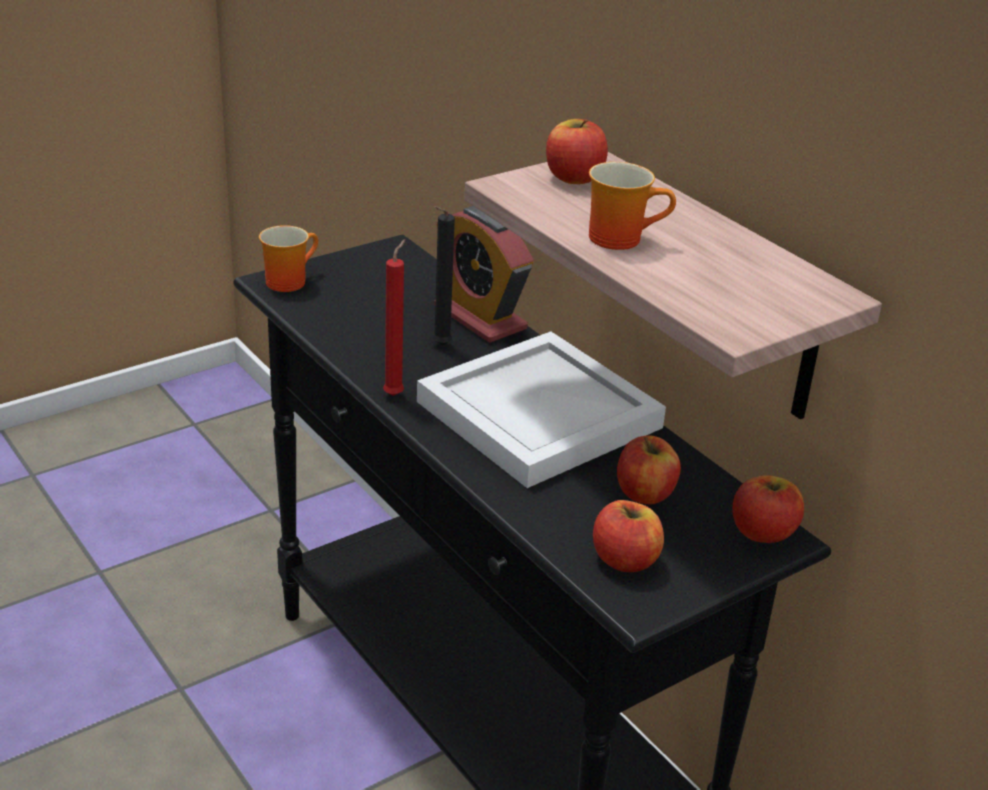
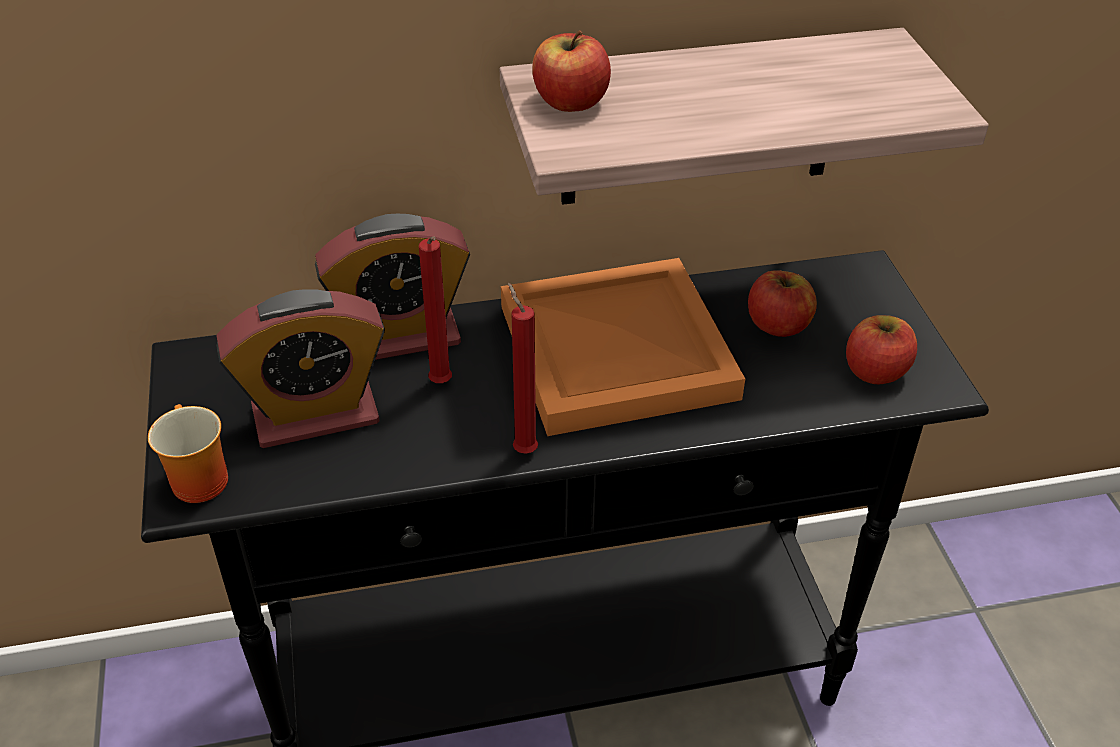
camera: 65 degrees left, 10 degrees up
(373, 306) = (315, 415): none -> alarm clock
(439, 346) = (441, 385): black candle -> red candle
(538, 417) = (620, 353): white tray -> orange tray
(621, 237) = (729, 114): mug -> none
(762, 532) = (857, 277): apple -> none

